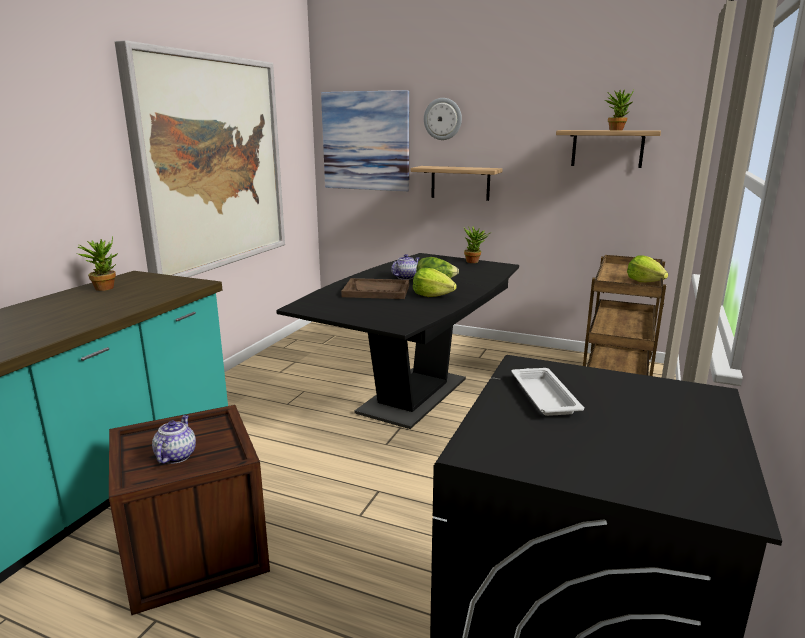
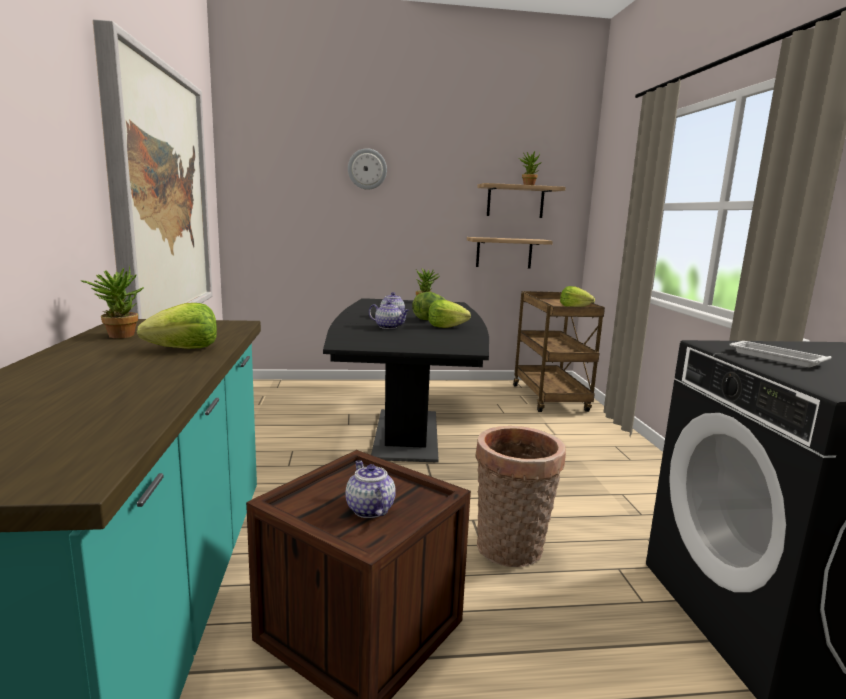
camera: 30 degrees left, 5 degrees down
(114, 305) = (184, 349): none -> lettuce
(366, 141) = (282, 188): picture -> none
(376, 291) = (389, 327): brown tray -> teapot
(378, 529) = (511, 551): none -> basket
(460, 183) = (385, 231): shelf -> shelf (504, 253)

